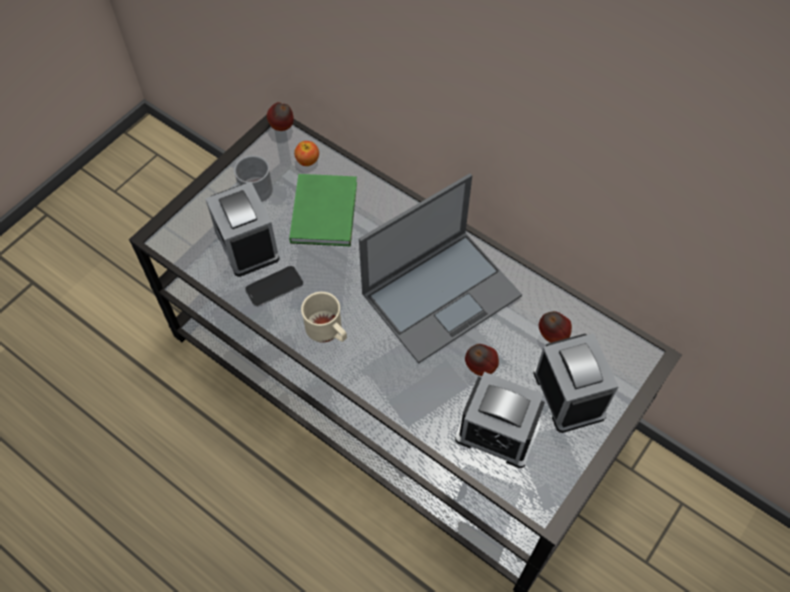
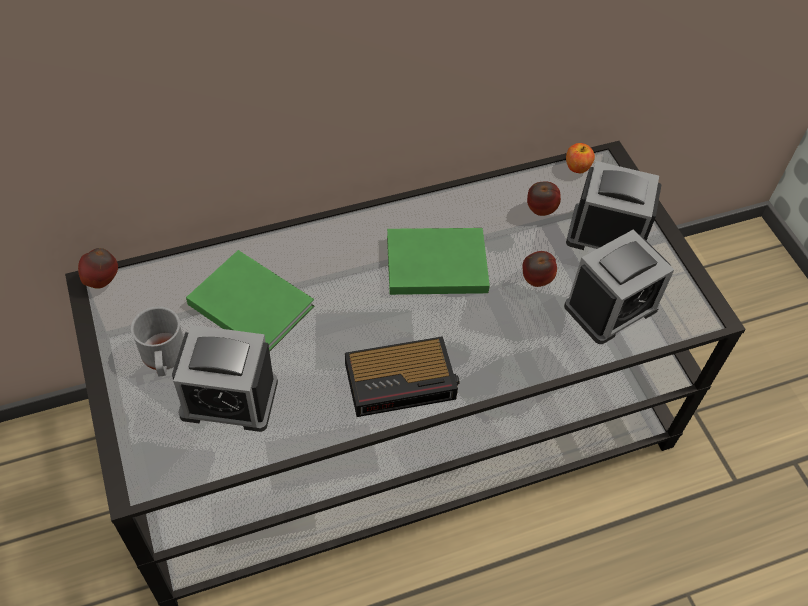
camera: 60 degrees left, 5 degrees down
(274, 287) = (308, 401): phone -> none
(307, 160) = (169, 283): apple -> apple (577, 167)
(328, 330) = (402, 381): beige mug -> alarm clock
(442, 293) = (433, 263): laptop -> green book

